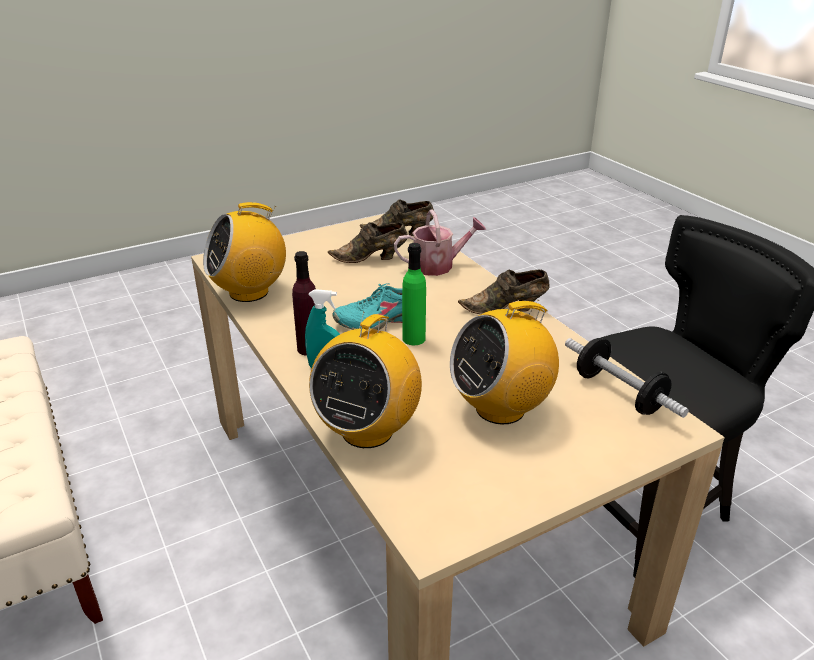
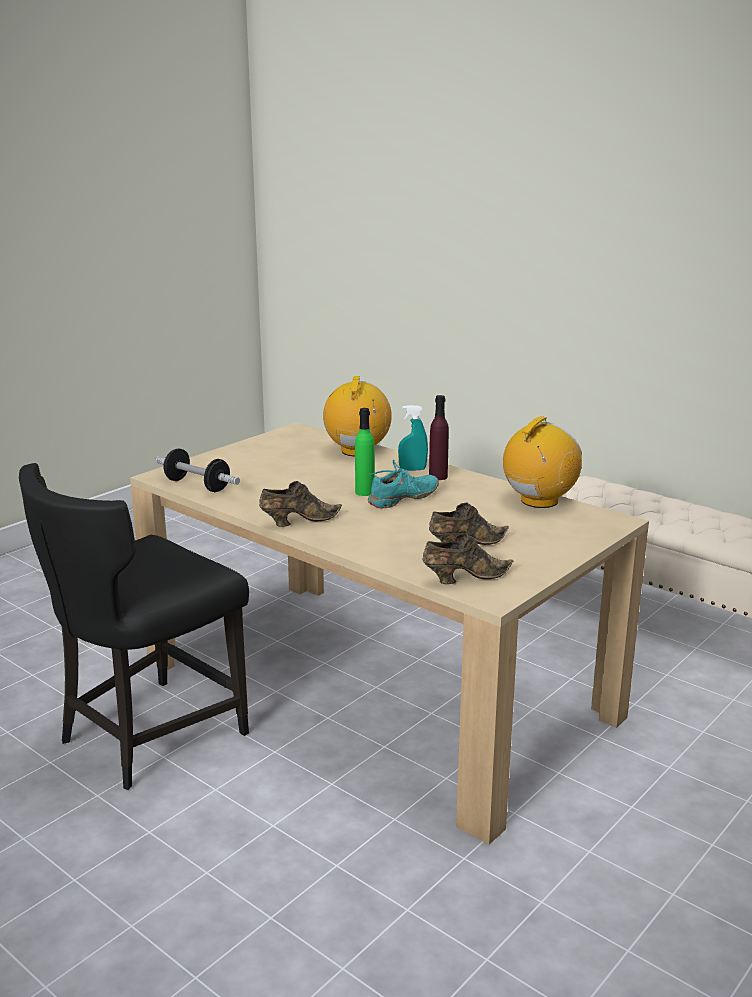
camera: 160 degrees right, 10 degrees down
(438, 265) = (388, 549): watering can -> none
(500, 408) = (279, 469): radio -> none

